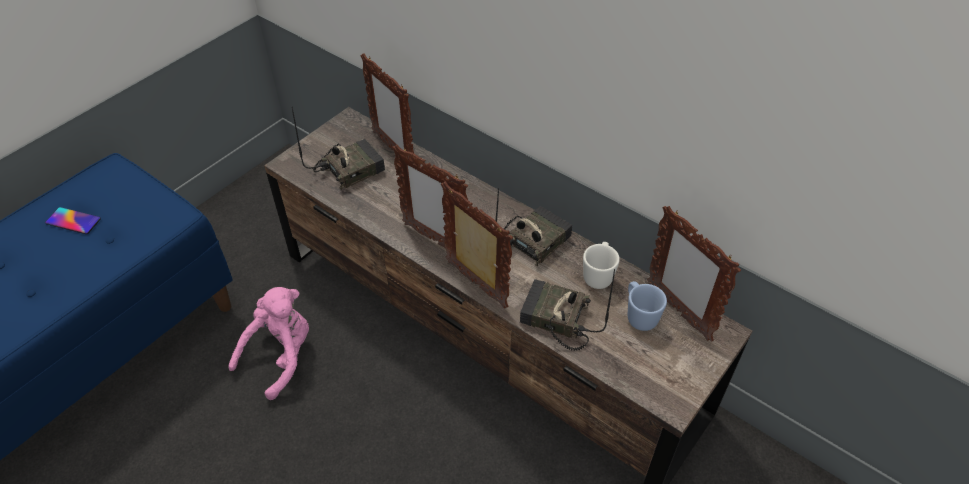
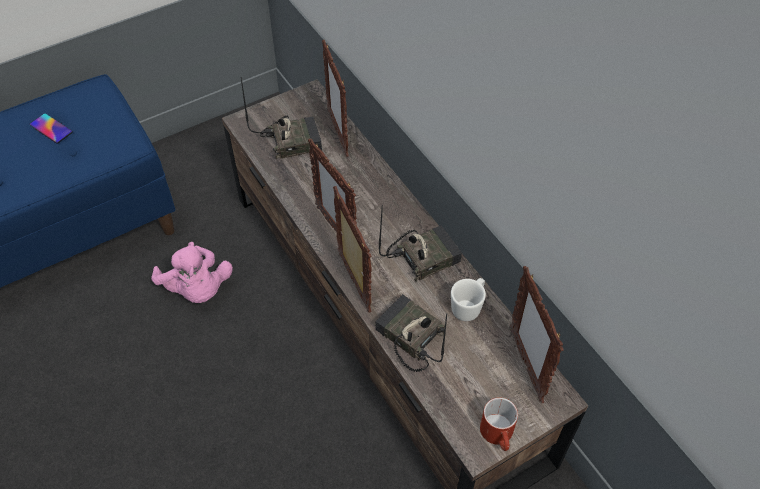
camera: 20 degrees right, 5 degrees up
(281, 356) = (197, 289): pink plush toy -> pink plush toy turned 90 degrees clockwise
(639, 315) = (487, 357): blue mug -> none
(687, 384) = (499, 435): none -> red mug

